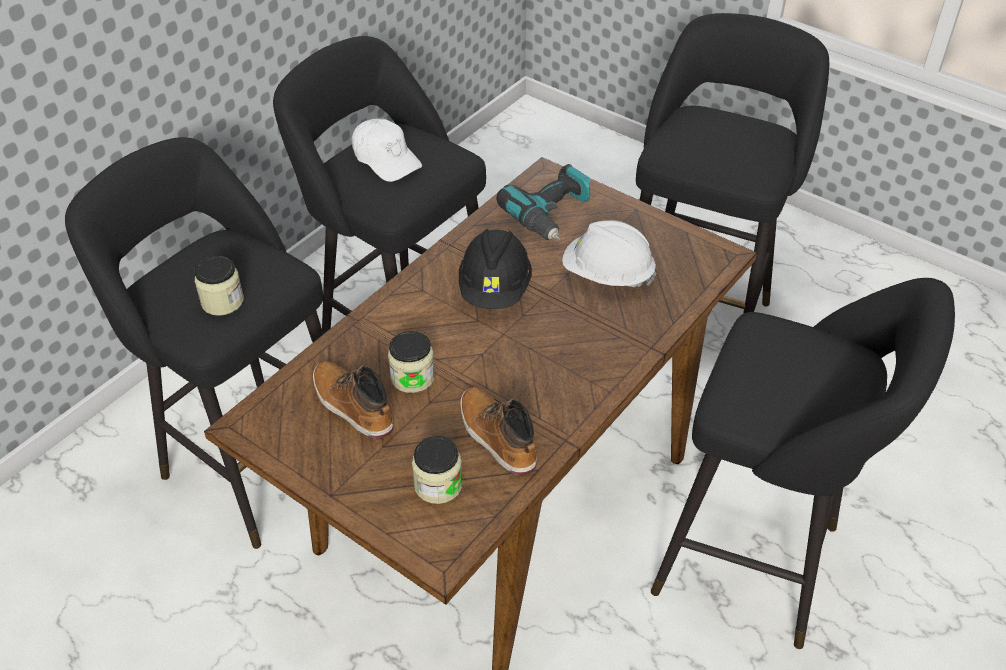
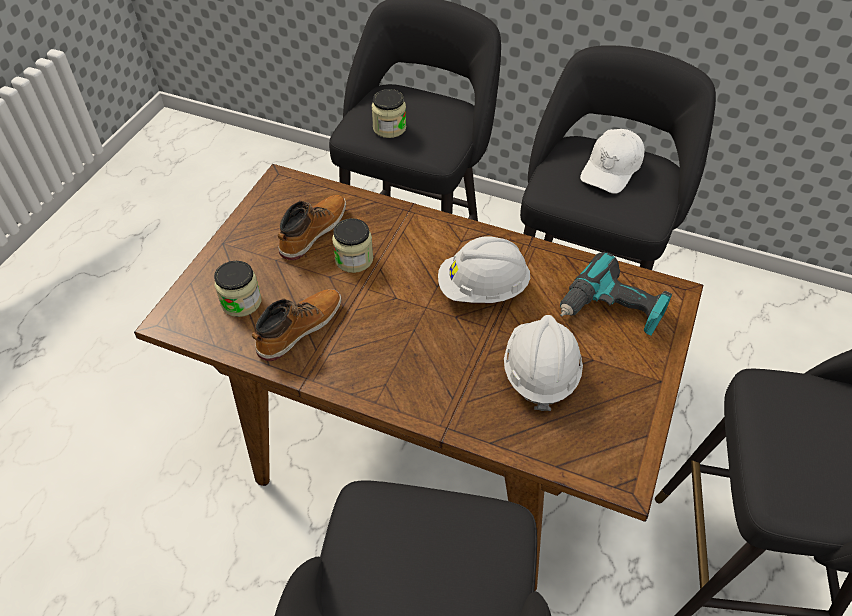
camera: 75 degrees right, 5 degrees up
(495, 289) = (482, 289): black hard hat -> white hard hat

